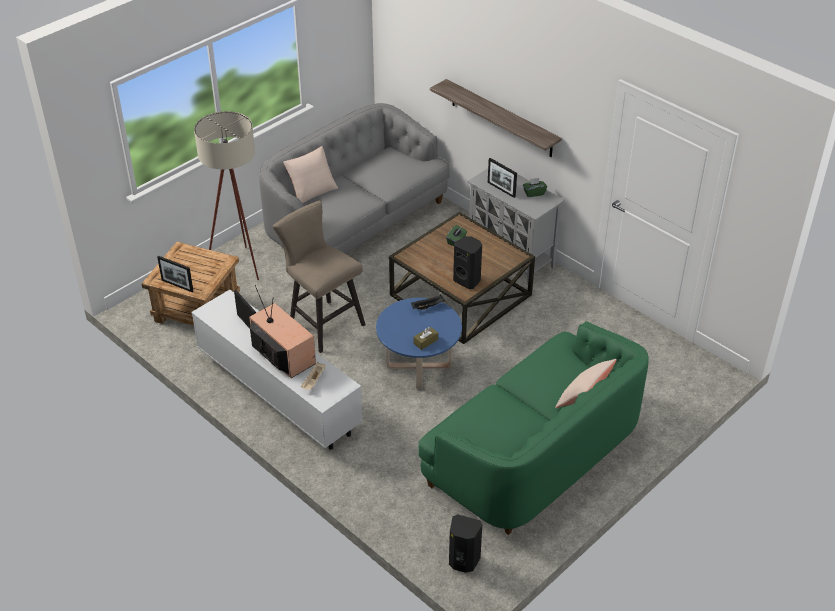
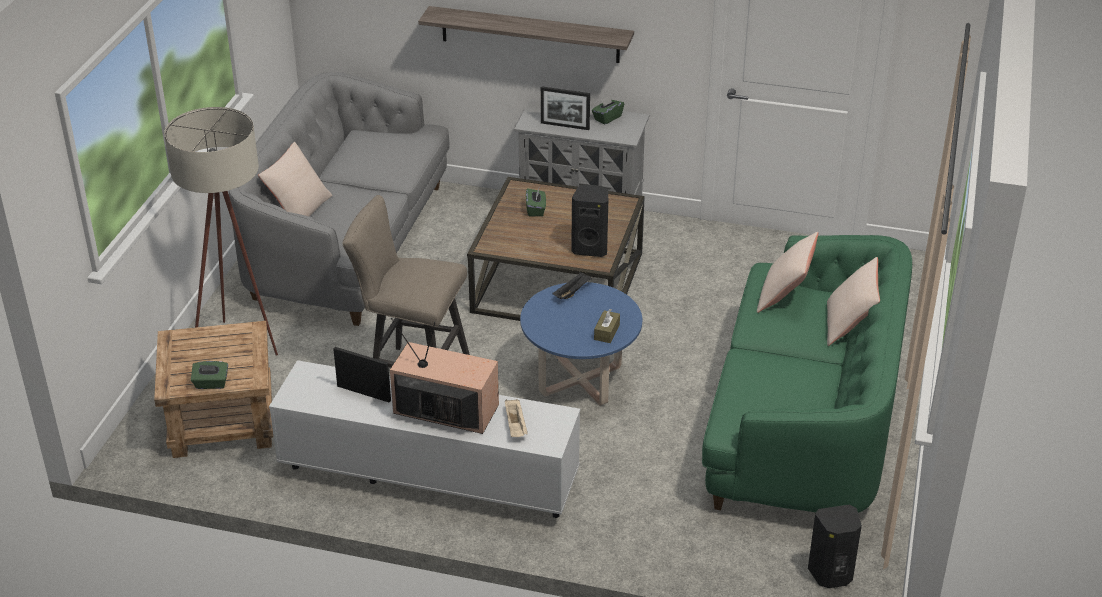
camera: 30 degrees left, 5 degrees down
(177, 285) = (211, 384): picture frame -> green tissue box
(558, 361) = (784, 296): none -> beige pillow

